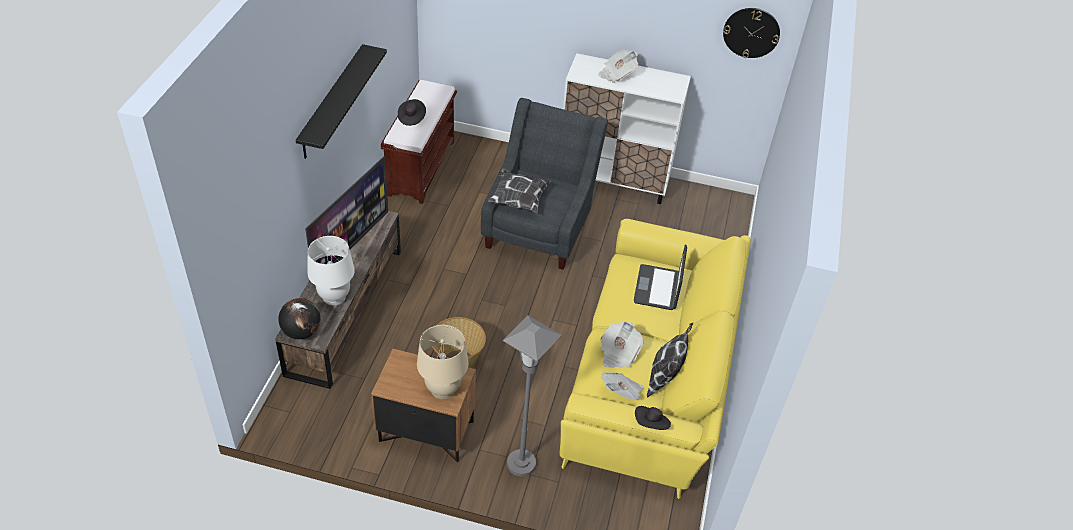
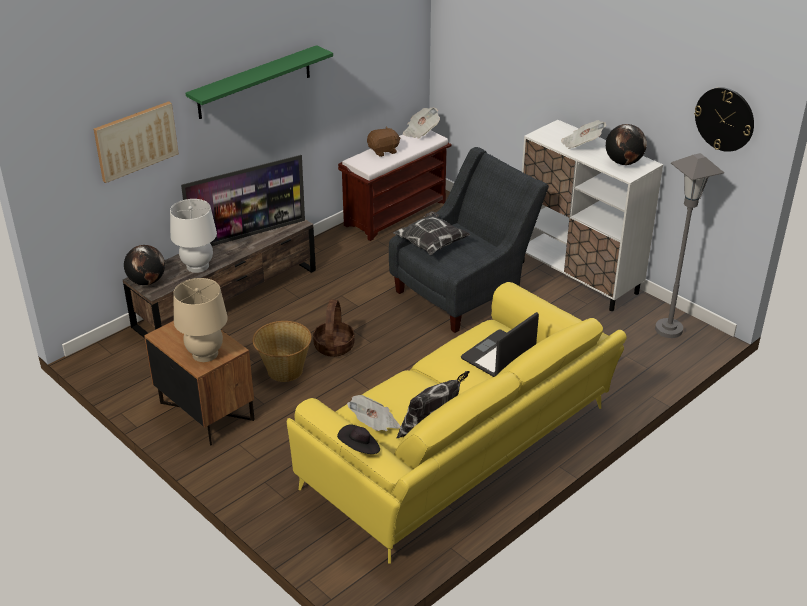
camera: 35 degrees right, 10 degrees down
(271, 206) = (136, 140): none -> picture
(332, 102) = (254, 82): black shelf -> green shelf
(411, 118) = (383, 151): black hat -> brown plush toy
(479, 321) = (334, 346): none -> basket
(521, 464) = (264, 470): grey floor lamp -> grey floor lamp (668, 329)
(618, 353) = (403, 392): newspaper -> newspaper (420, 132)
(662, 83) = (623, 162): none -> globe

